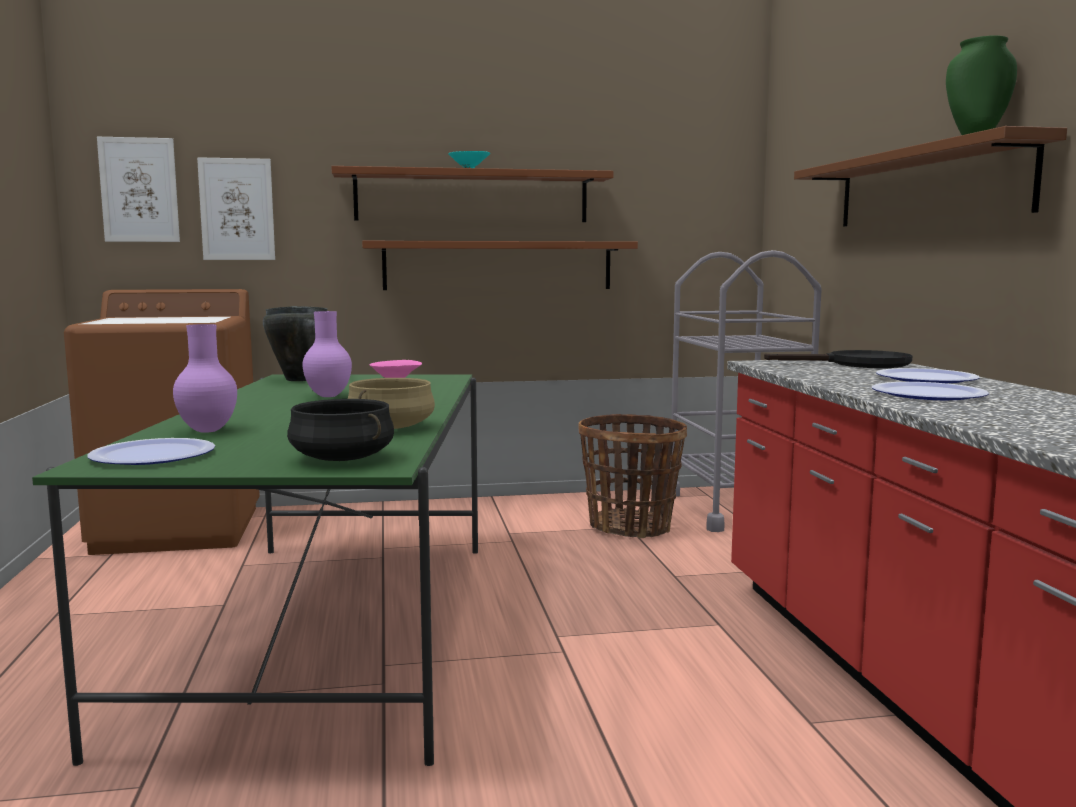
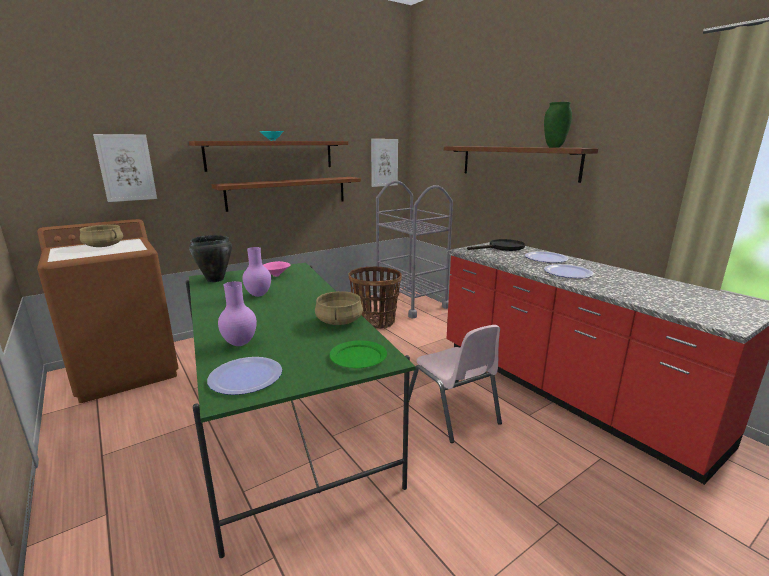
camera: 25 degrees left, 10 degrees up
(139, 190) = (51, 157): picture -> picture (384, 162)
(172, 318) = (104, 246): none -> beige cooking pot
(341, 459) = (358, 357): black cooking pot -> green plate
(641, 681) = (452, 412): none -> pink chair

